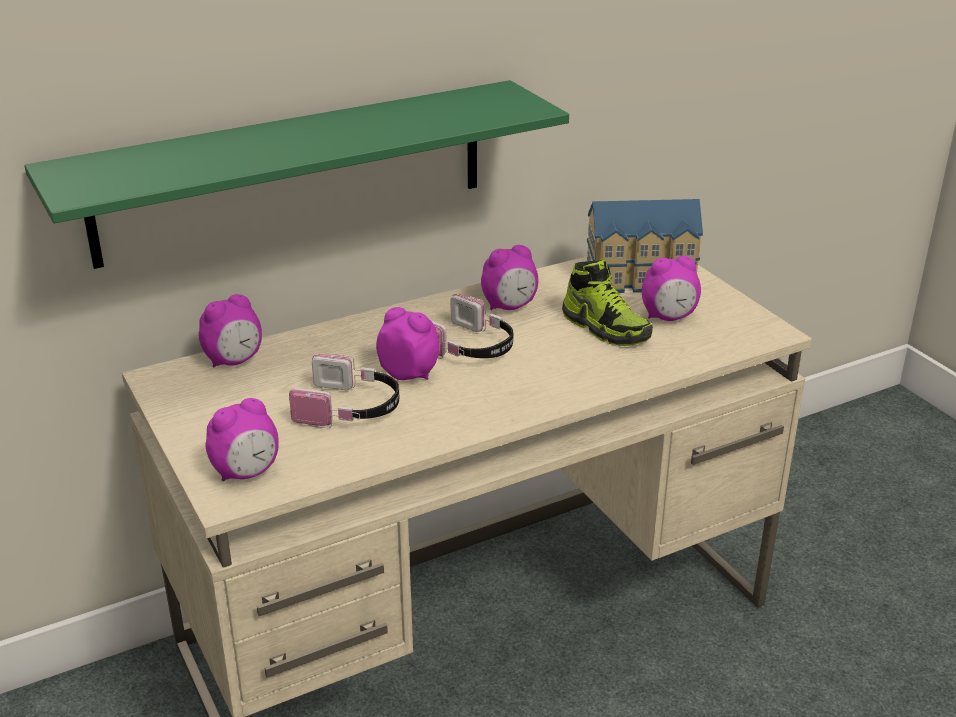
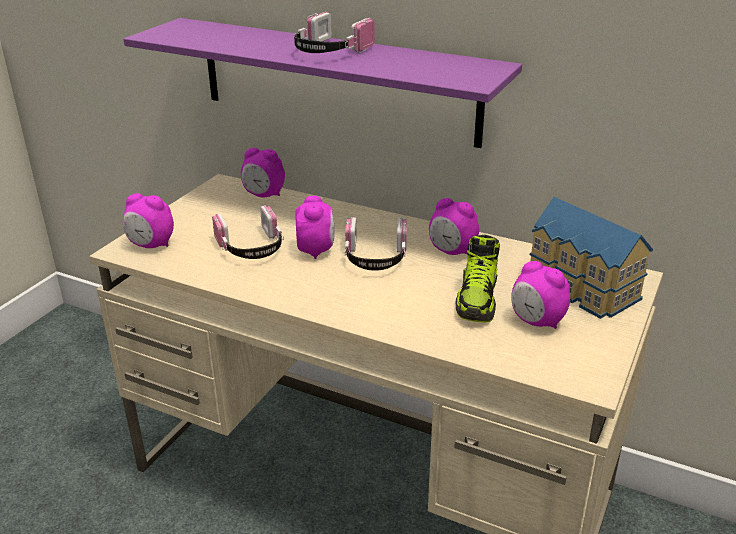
camera: 55 degrees right, 0 degrees up
(292, 172) = (336, 81): green shelf -> purple shelf
(334, 132) = (329, 51): none -> headphones

